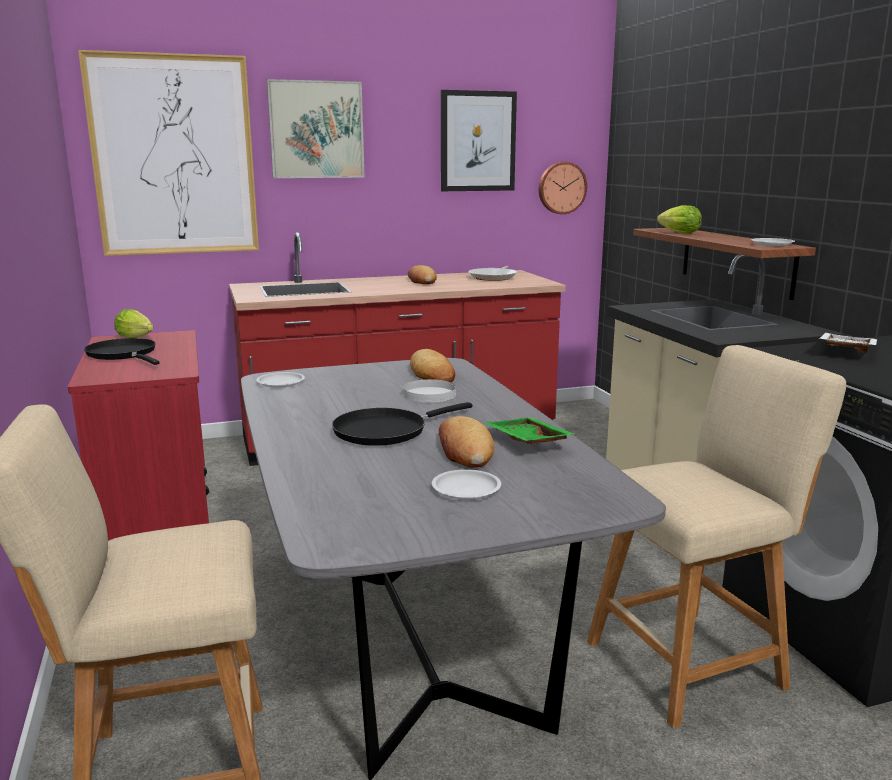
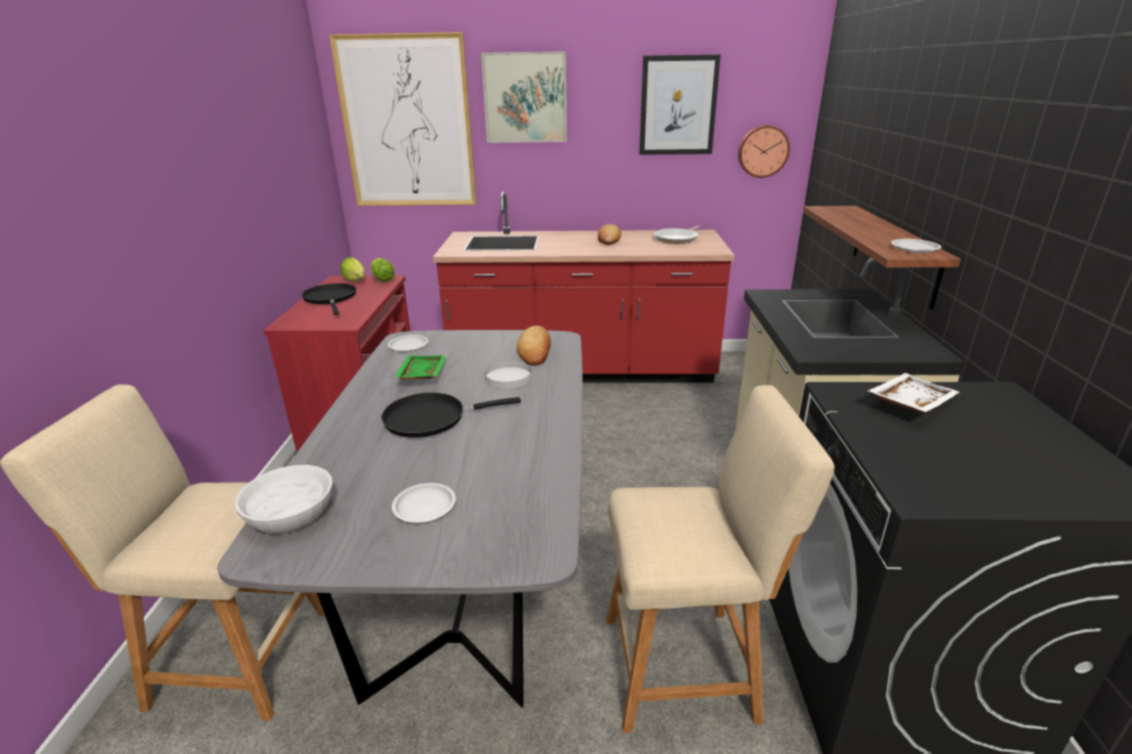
camera: 20 degrees right, 10 degrees up
(322, 514) = (291, 512): none -> white bowl
(464, 450) = (470, 455): bread -> none
(525, 442) = (530, 454): green tray -> green tray (421, 375)
(677, 233) = (837, 218): lettuce -> lettuce (382, 279)

